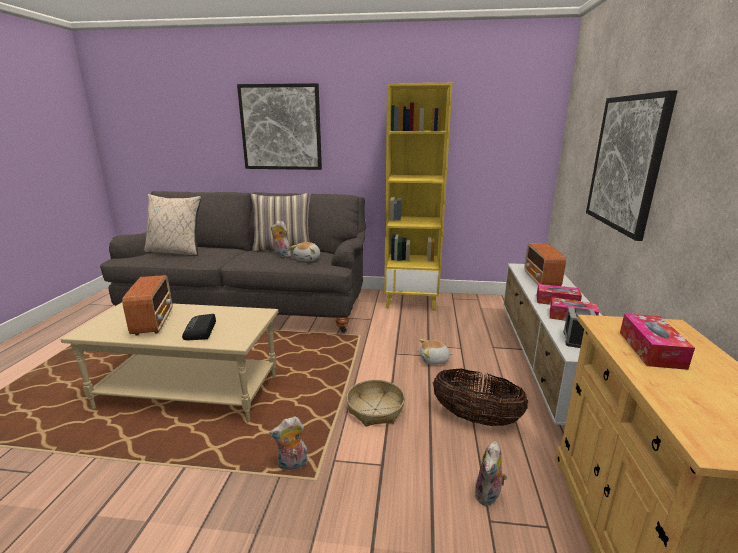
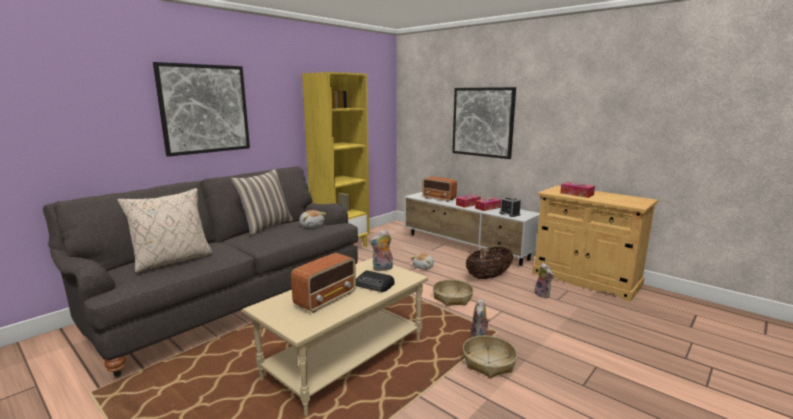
camera: 55 degrees left, 5 degrees down
(153, 322) = (326, 299): radio -> radio turned 105 degrees clockwise
(231, 496) = (489, 362): none -> basket
(281, 255) = (287, 230): plush toy -> plush toy (382, 269)

